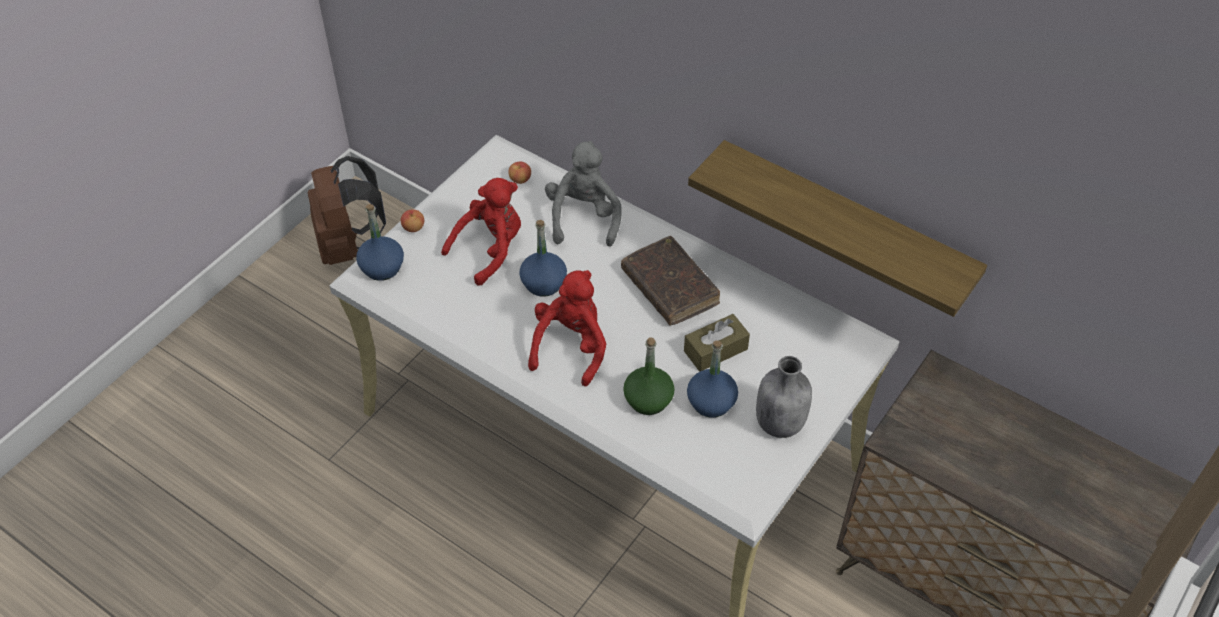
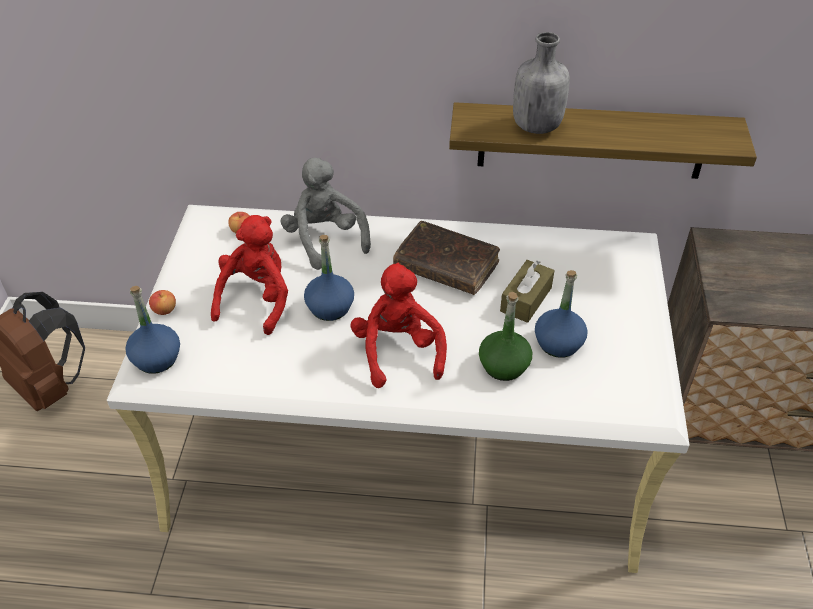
camera: 30 degrees left, 5 degrees down
(780, 422) = (627, 334): grey bottle -> grey bottle (536, 126)

